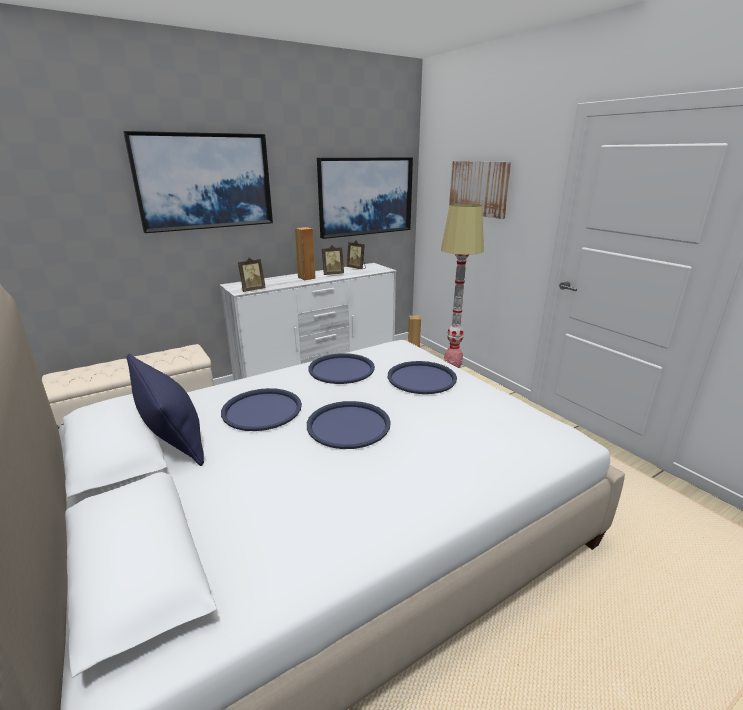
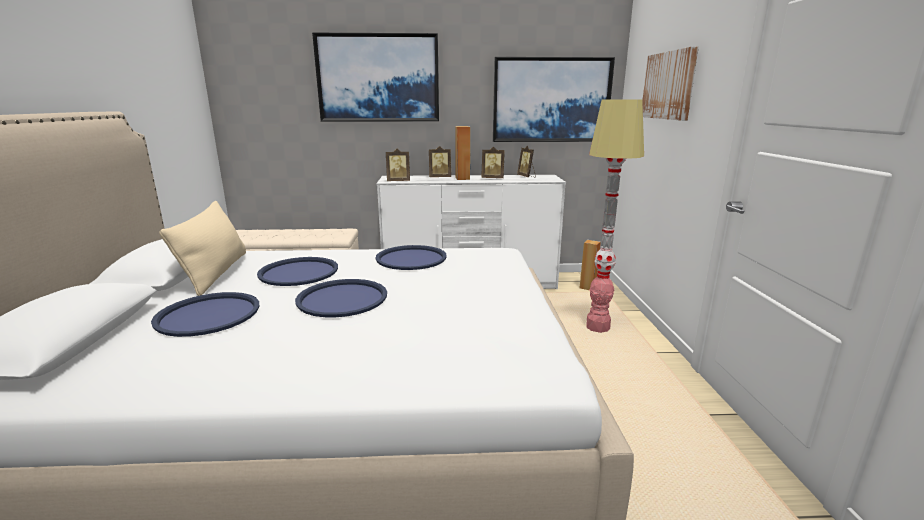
camera: 30 degrees right, 5 degrees down
(171, 435) = (216, 273): blue pillow -> beige pillow
(283, 279) = (440, 177): none -> picture frame
(421, 378) = (473, 280): blue tray -> blue tray (208, 315)

